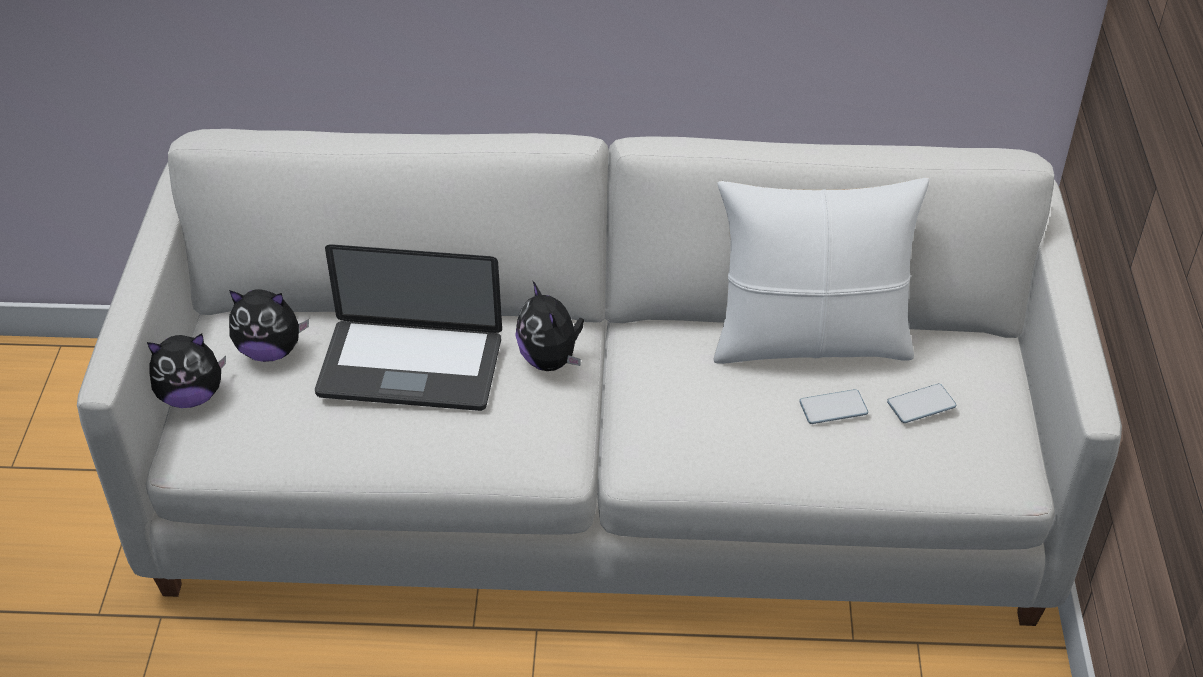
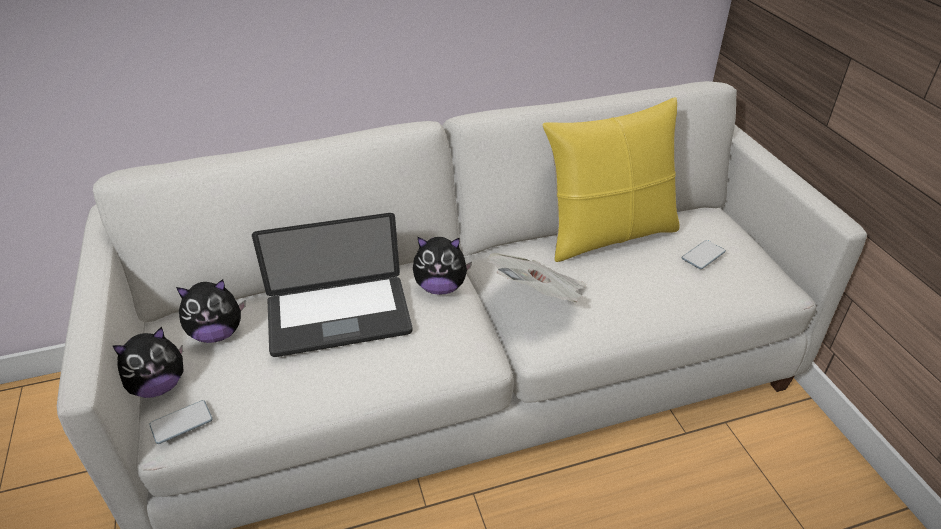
camera: 20 degrees left, 5 degrees down
(551, 359) = (441, 287): plush toy -> plush toy turned 45 degrees counterclockwise
(662, 405) = (539, 297): none -> newspaper
(810, 341) = (608, 234): white pillow -> yellow pillow
(833, 408) = (652, 270): phone -> phone (181, 423)

